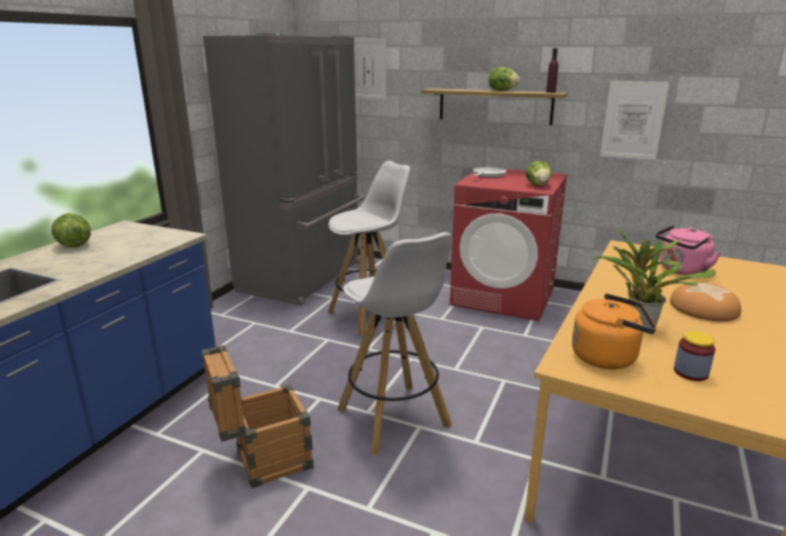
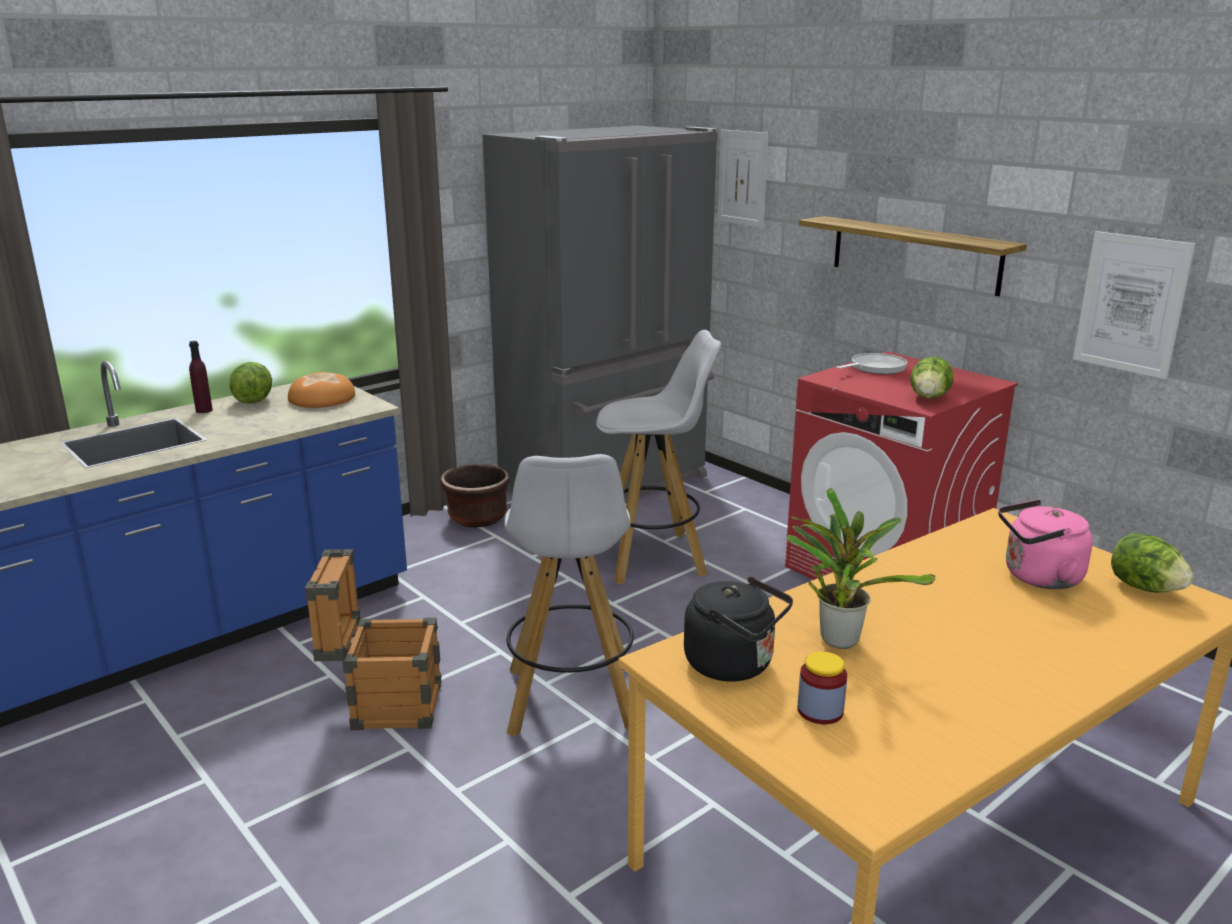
camera: 25 degrees right, 0 degrees up
(232, 314) = (477, 518): none -> brown planter
(502, 90) = (919, 232): lettuce -> lettuce (1144, 588)
(550, 92) = (993, 242): purple bottle -> purple bottle (204, 410)
(608, 357) = (734, 665): orange kettle -> black kettle
(703, 308) = (980, 638): bread -> bread (321, 398)

